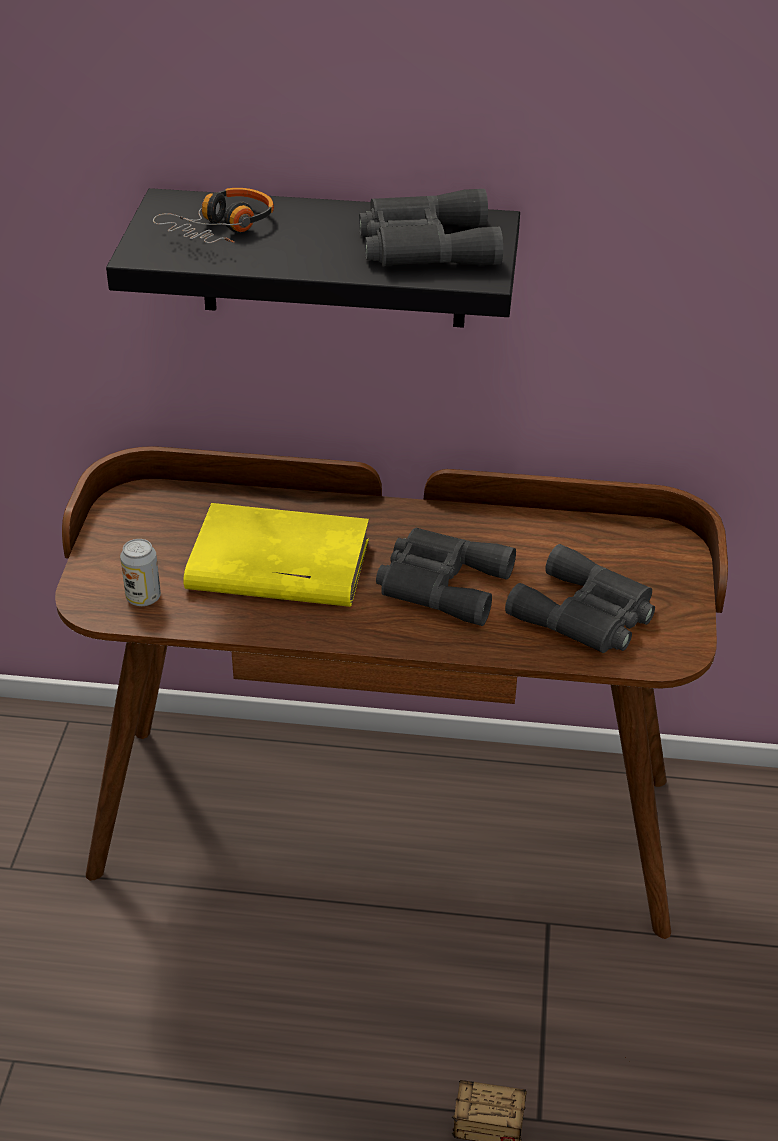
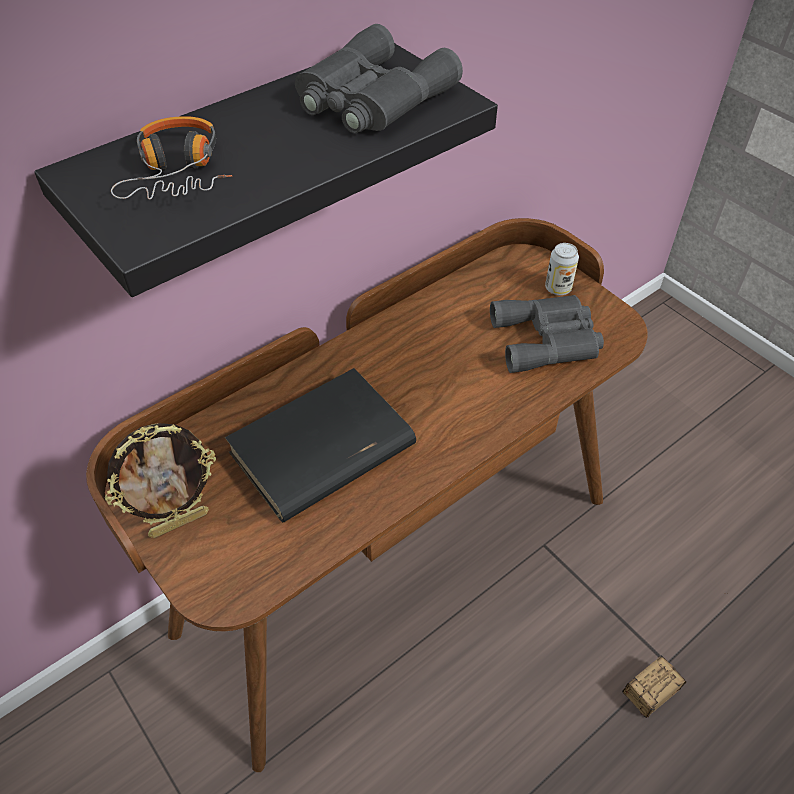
camera: 45 degrees left, 10 degrees up
(123, 543) = (179, 522): none -> picture frame
(143, 597) = (257, 556): can -> can (558, 288)
(277, 565) = (321, 450): yellow book -> black book
(440, 583) = (441, 381): grey binoculars -> none

